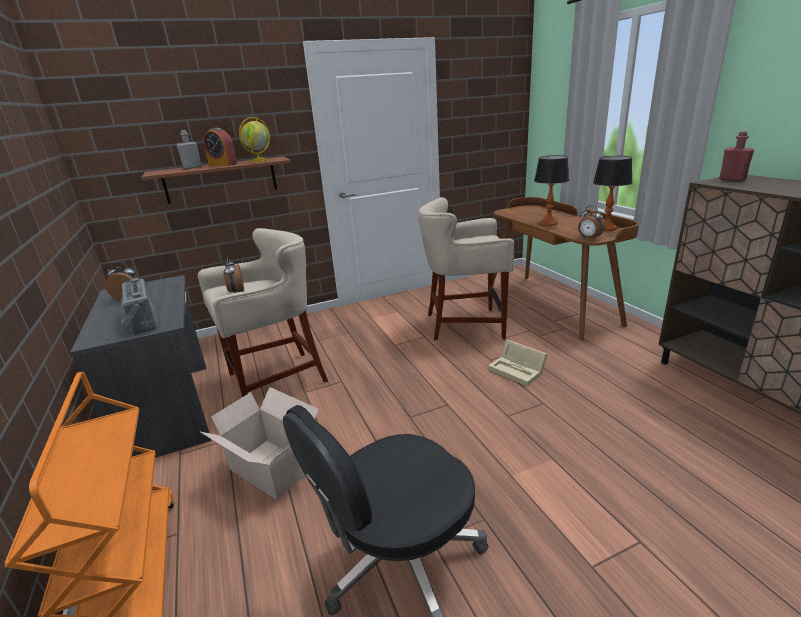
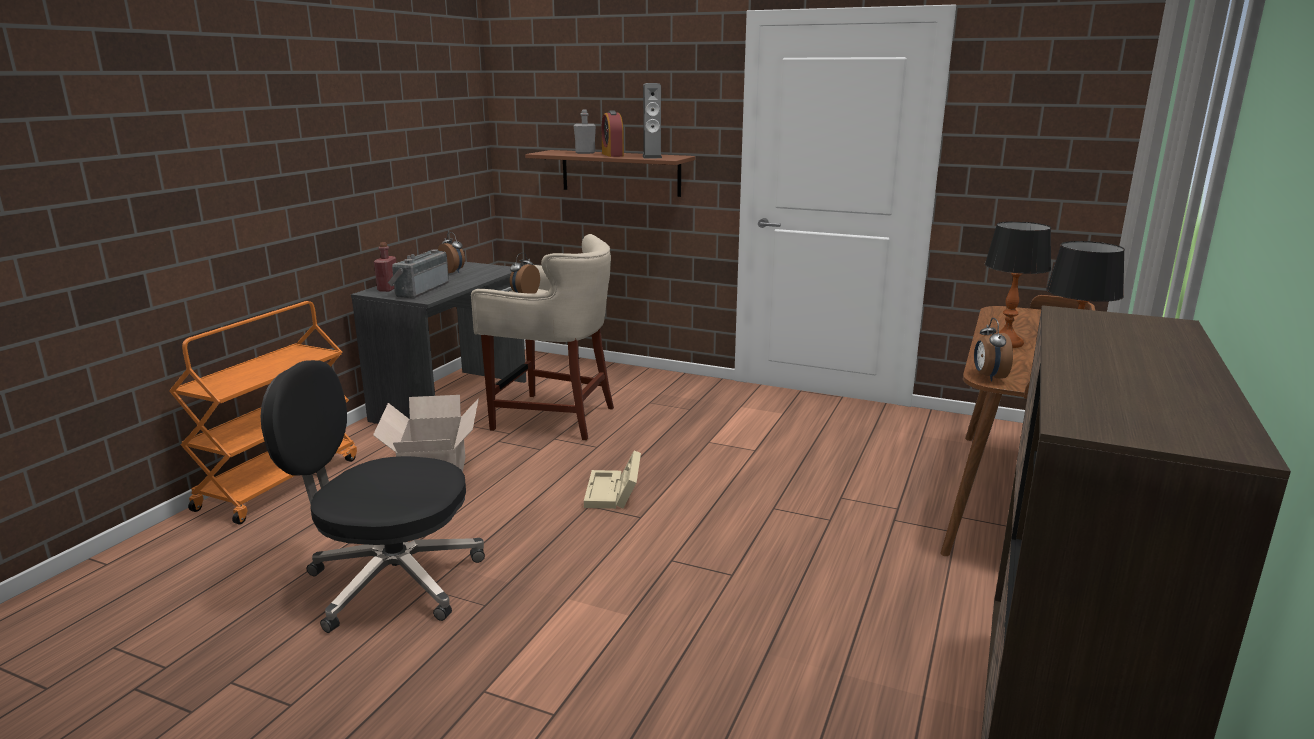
camera: 45 degrees right, 5 degrees down
(260, 161) = (652, 157): globe -> speaker
(466, 325) = (829, 463): beige stool -> none
(518, 370) = (779, 534): beige storage box -> beige storage box (613, 493)
(732, 179) = (1120, 321): red bottle -> red bottle (388, 289)

